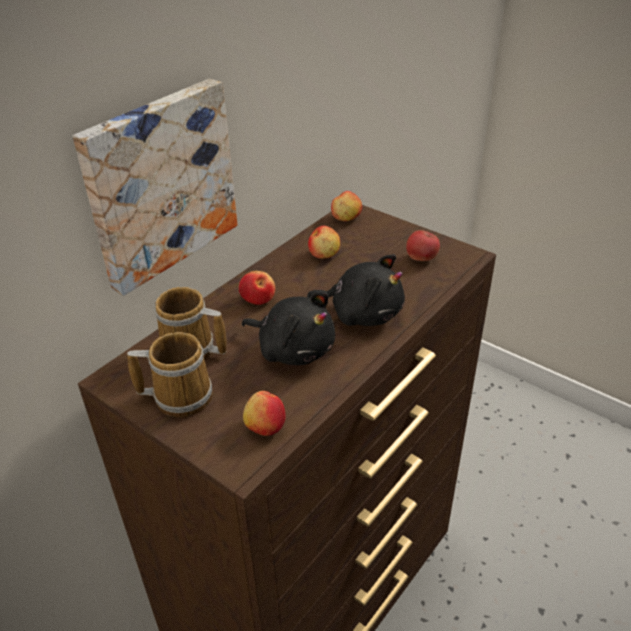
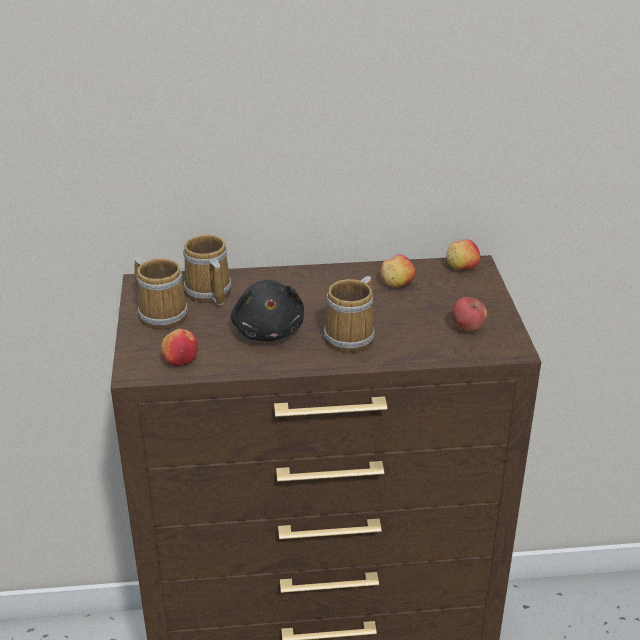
camera: 45 degrees right, 5 degrees down
(159, 183) = (244, 149): picture -> none
(258, 298) = (299, 287): apple -> none
(362, 313) = (352, 337): black plush toy -> mug

